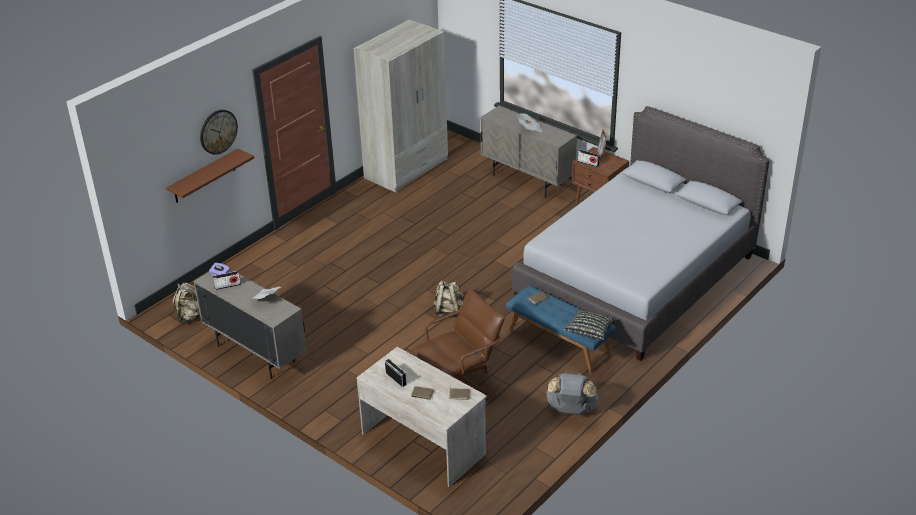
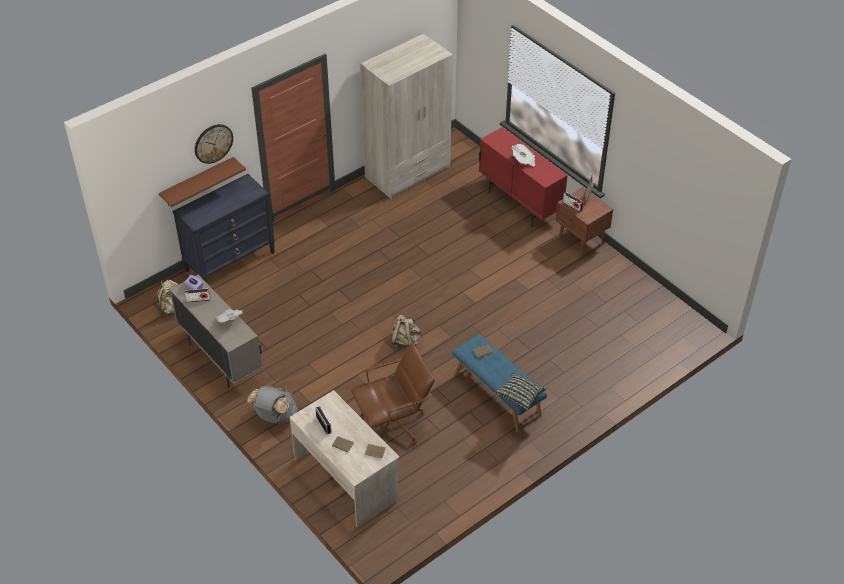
camera: 10 degrees right, 10 degrees up
(243, 266) = (230, 261): none -> black dresser
(527, 180) = (519, 204): beige cabinet -> red cabinet
(571, 410) = (488, 467): grey backpack -> grey backpack (275, 416)
(636, 278) = (591, 333): grey bed -> none

